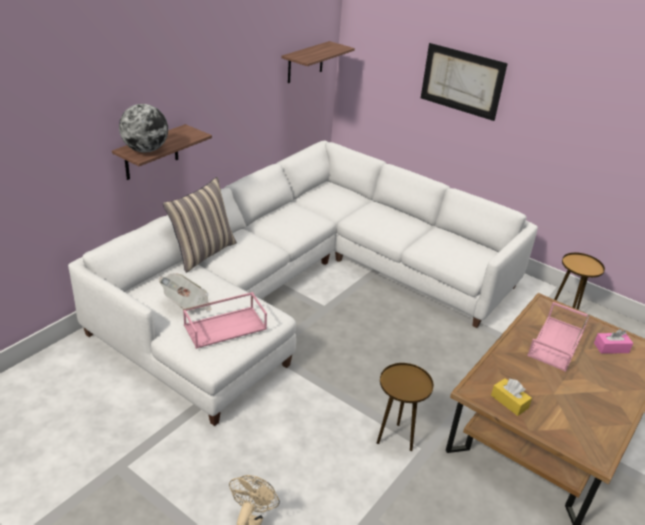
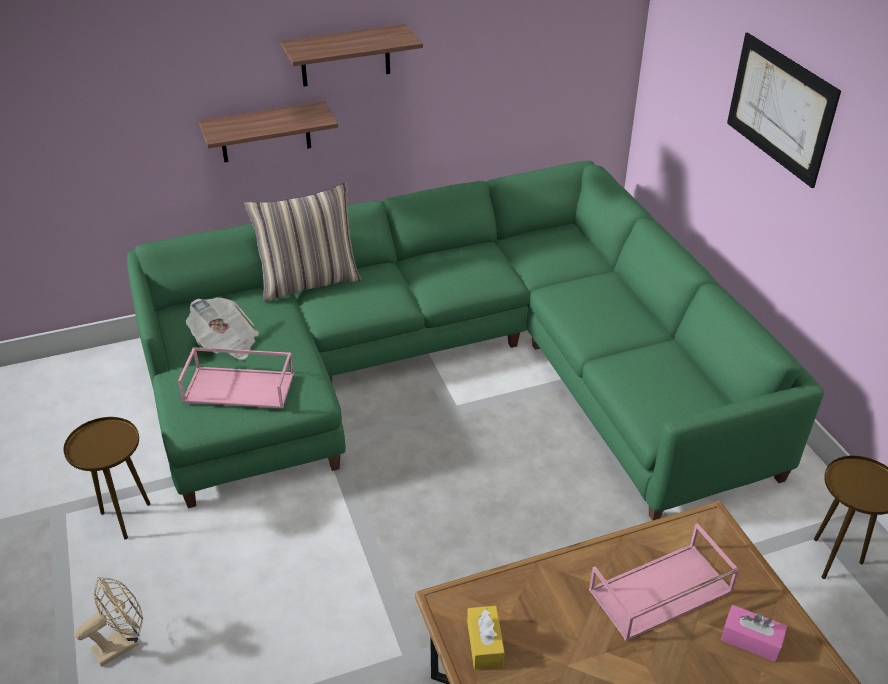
camera: 35 degrees right, 5 degrees up
(145, 150) = (234, 128): globe -> none
(303, 284) = (456, 366): white sofa -> green sofa
(305, 62) = (568, 35): shelf -> shelf (345, 56)
(395, 439) = (380, 626): brown side table -> brown side table (125, 518)

